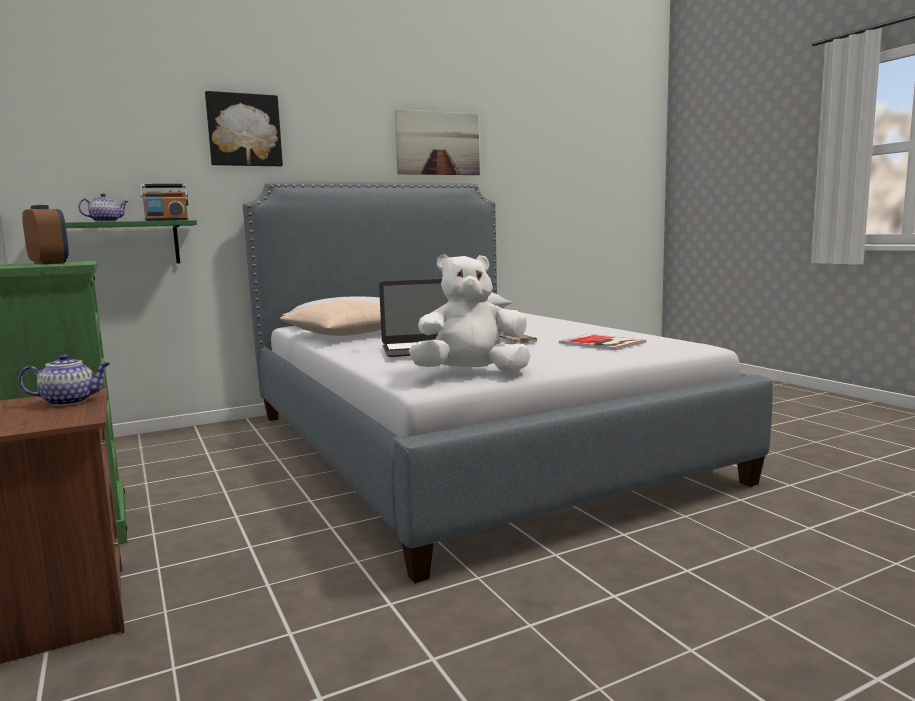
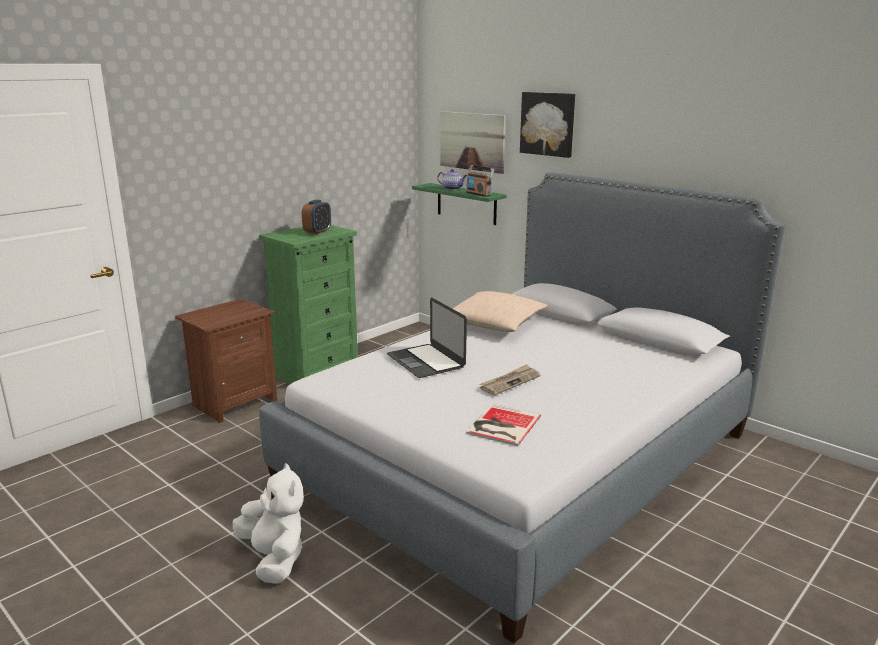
camera: 70 degrees right, 10 degrees up
(70, 401) = (243, 313): teapot -> none
(438, 143) = (734, 143): picture -> picture (472, 141)
(471, 373) = (350, 389): white plush toy -> white plush toy (274, 559)

